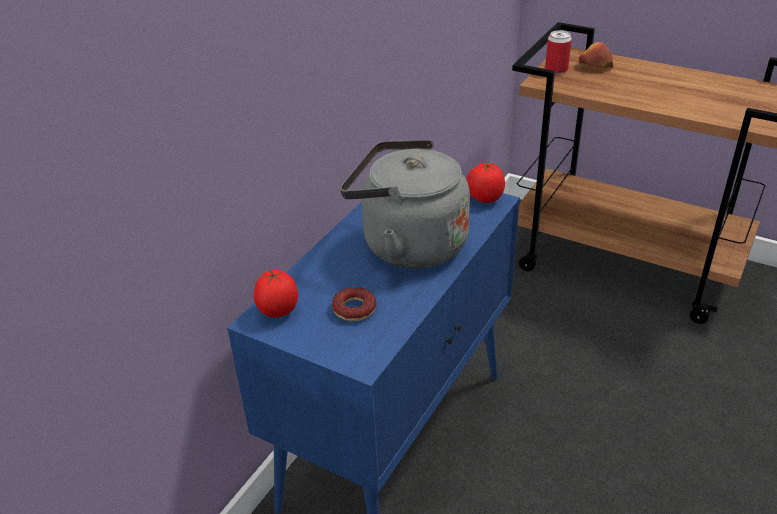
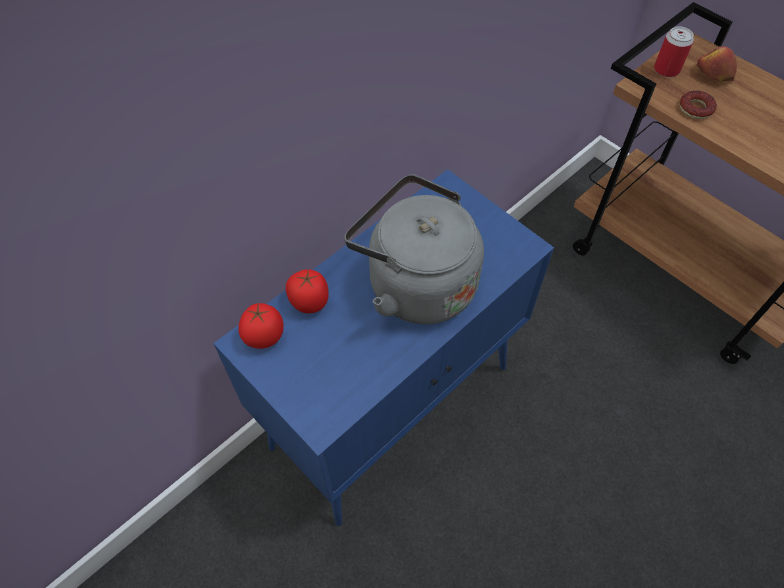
camera: 15 degrees right, 20 degrees up
(354, 309) = (335, 354): donut -> donut (695, 108)
(484, 199) = (516, 240): tomato -> tomato (309, 302)

